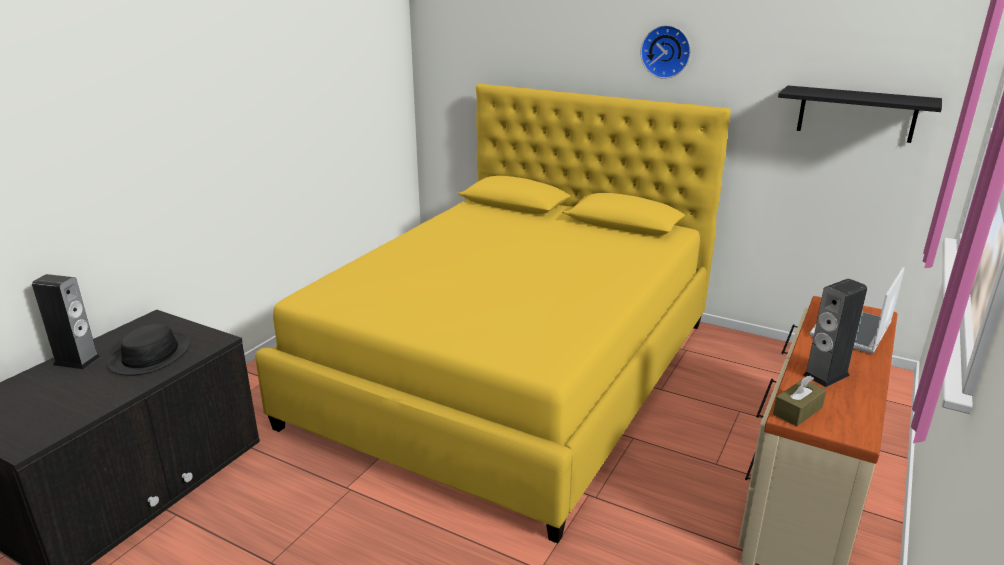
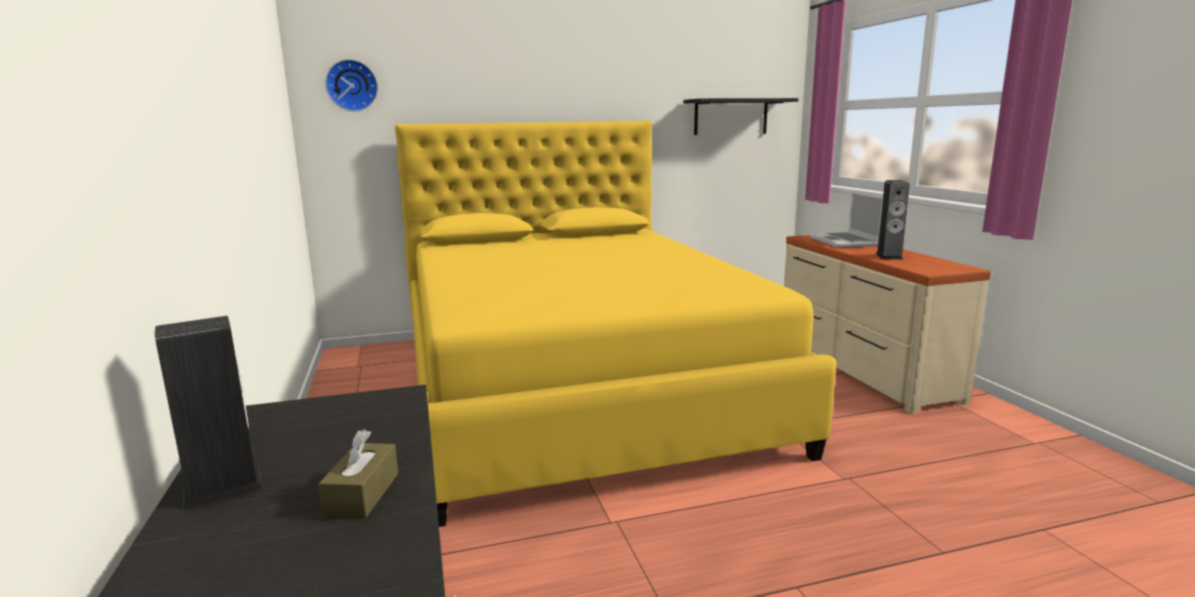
camera: 45 degrees left, 10 degrees down
(151, 355) = (342, 436): black hat -> none
(666, 51) = (586, 79): wall clock -> wall clock (352, 85)
(797, 411) = (923, 269): brown tissue box -> brown tissue box (362, 494)

